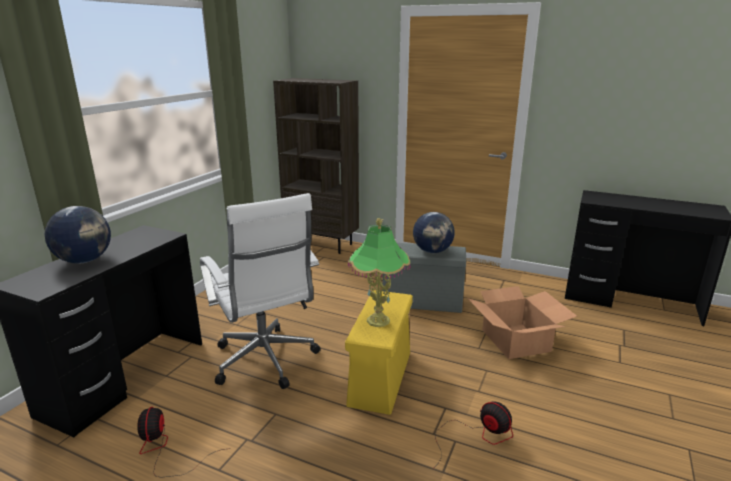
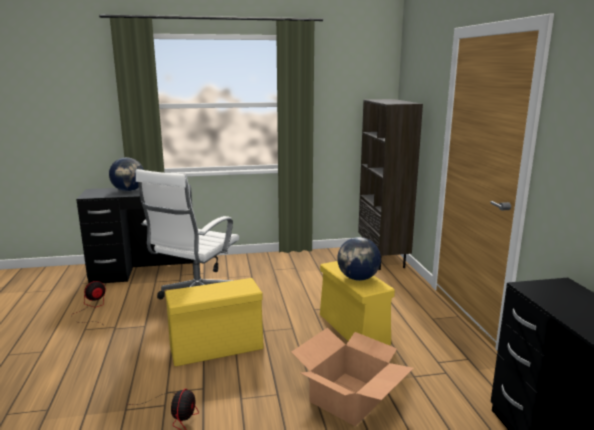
camera: 55 degrees right, 5 degrees down
(378, 320) = (204, 292): table lamp -> none
(423, 301) = (354, 329): grey storage box -> yellow storage box

